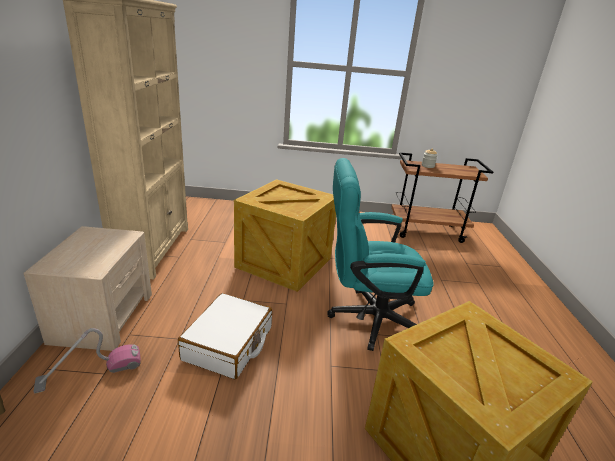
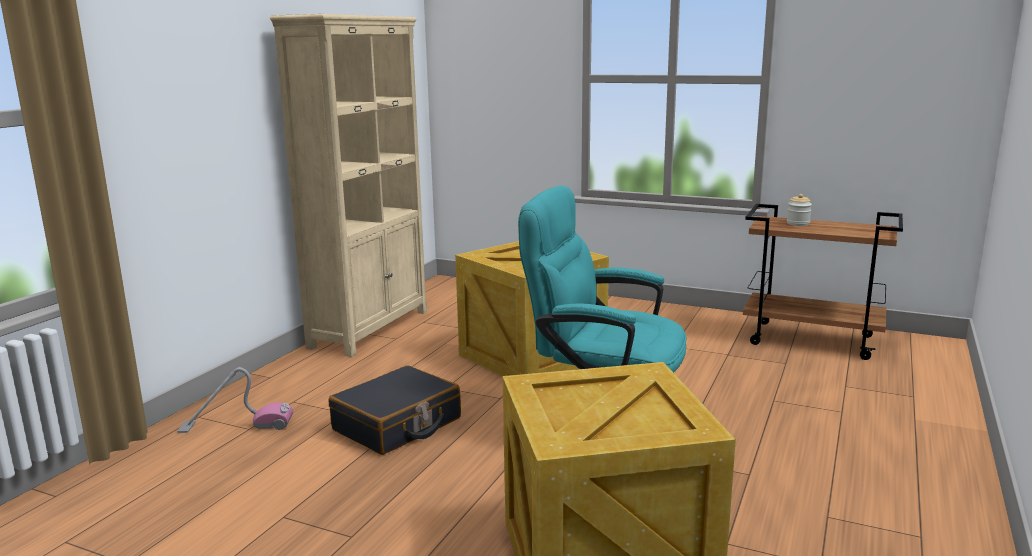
camera: 25 degrees right, 10 degrees down
(104, 316) = (276, 383): beige nightstand -> none
(229, 344) = (397, 425): white suitcase -> black suitcase

